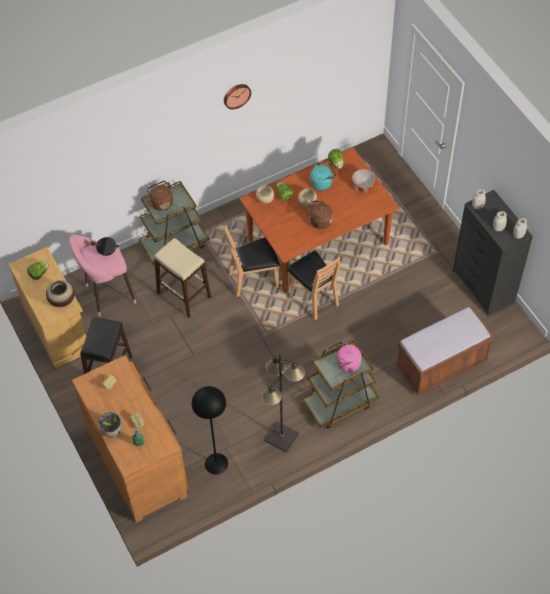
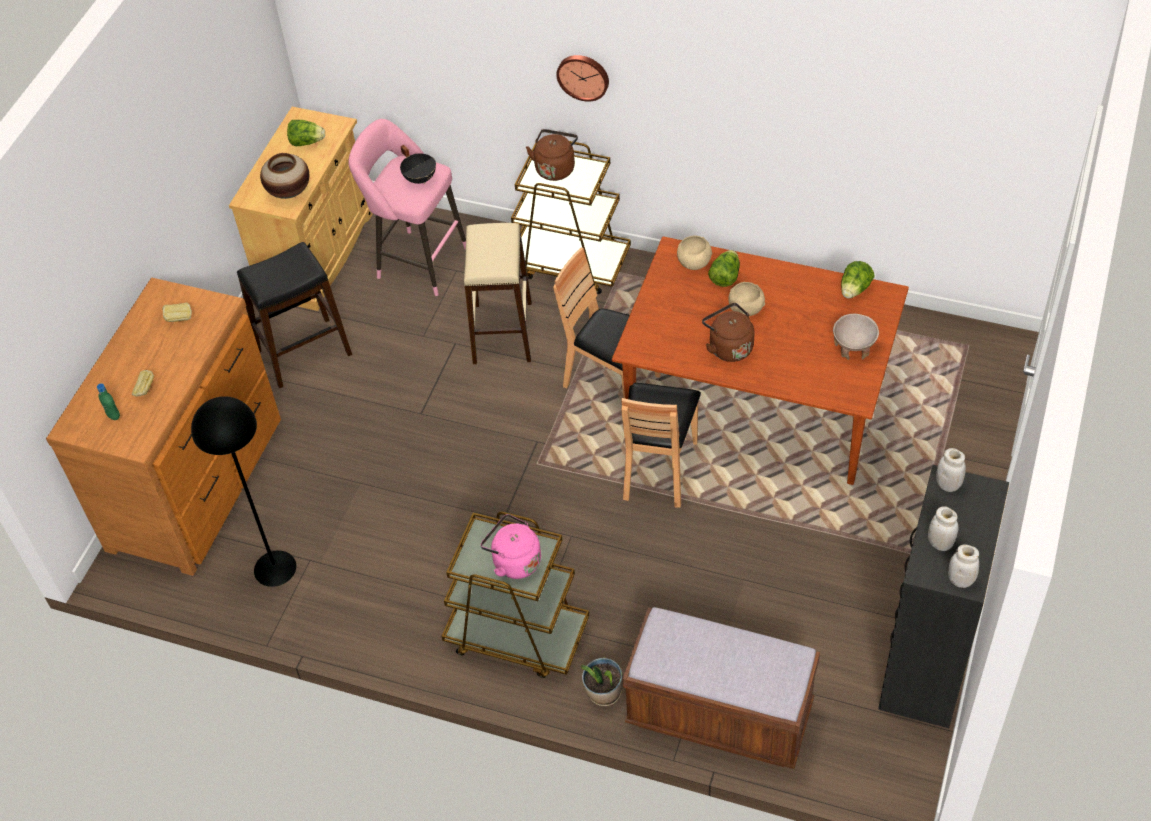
camera: 50 degrees right, 5 degrees down
(112, 431) = (108, 374): potted plant -> potted plant (604, 693)
(236, 95) = (738, 56): wall clock -> wall clock (583, 76)
(282, 438) = (388, 611): black floor lamp -> none
(322, 182) = (800, 300): turquoise kettle -> none

